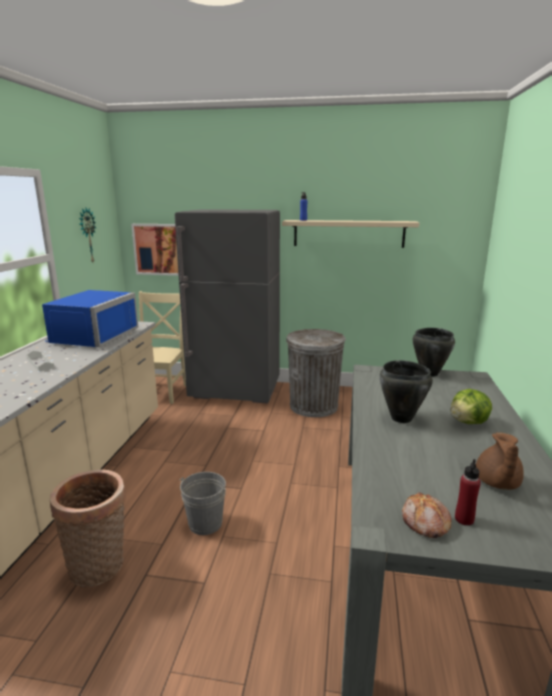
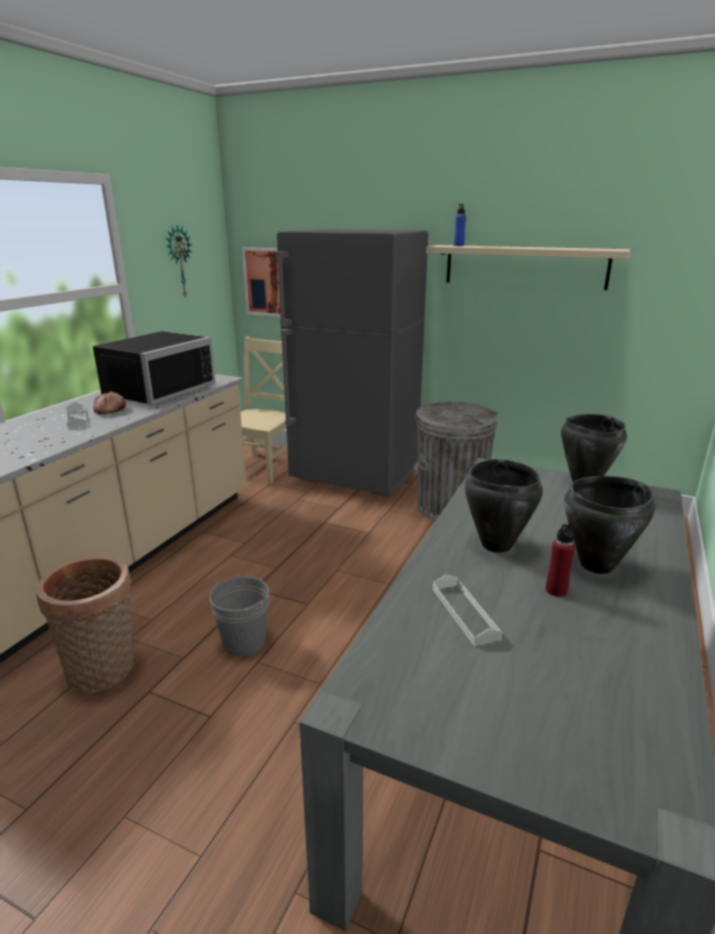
camera: 15 degrees right, 5 degrees up
(91, 336) = (155, 390): blue microwave -> black microwave
(409, 463) = (464, 613): none -> white tray
(424, 522) = (427, 706): bread -> bread (109, 410)
(464, 519) = (490, 714): red bottle -> red bottle (556, 590)
(468, 422) = (597, 565): lettuce -> black cooking pot
(496, 482) = (581, 666): brown teapot -> none

